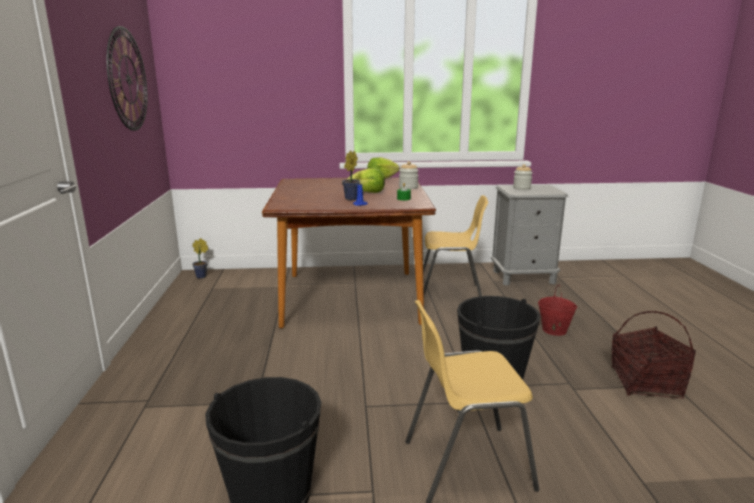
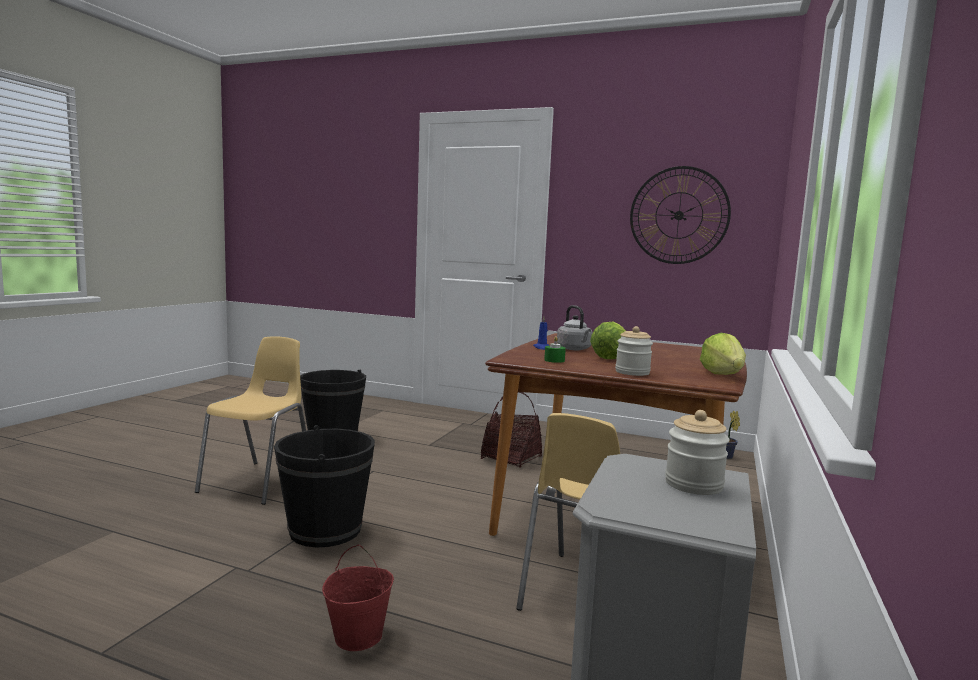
camera: 115 degrees right, 10 degrees down
(350, 199) = (575, 349): potted plant -> grey kettle
(645, 382) = (149, 629): basket -> basket (511, 458)

